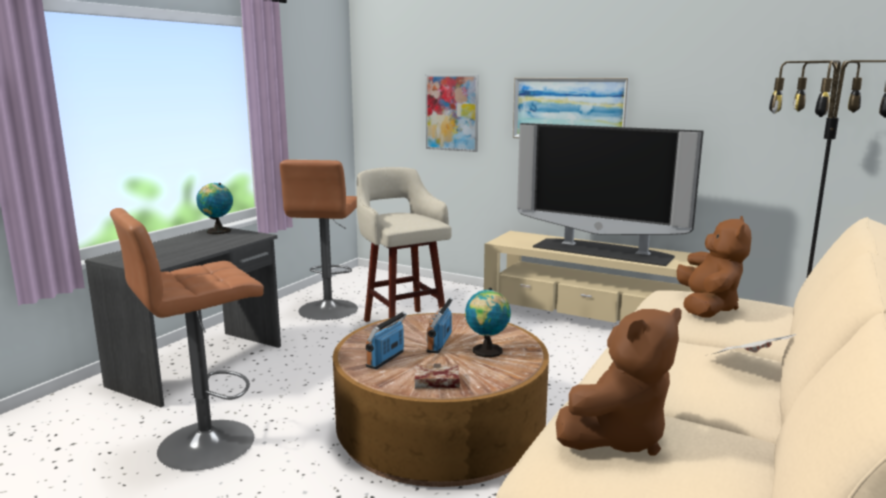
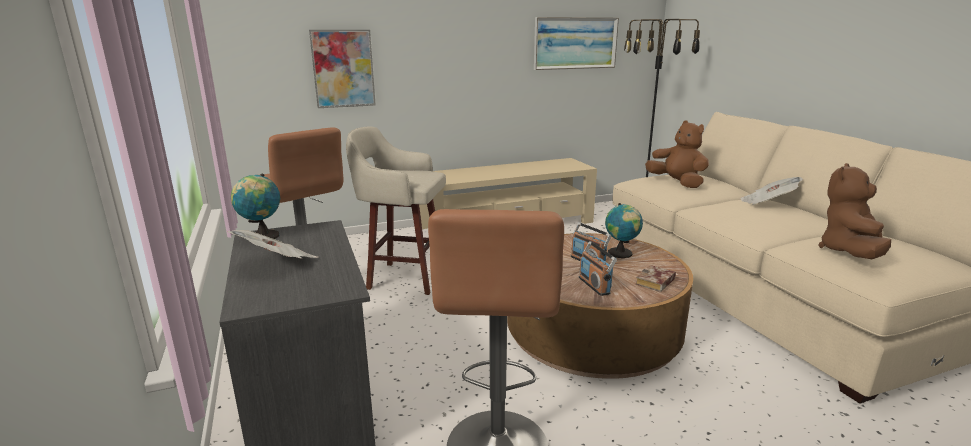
camera: 50 degrees left, 5 degrees up
(177, 245) = (278, 263): none -> newspaper
(569, 109) = (458, 59): picture -> picture (575, 43)
(603, 251) = (514, 171): television -> none
(617, 437) = (850, 252): brown plush toy -> brown plush toy turned 150 degrees counterclockwise

